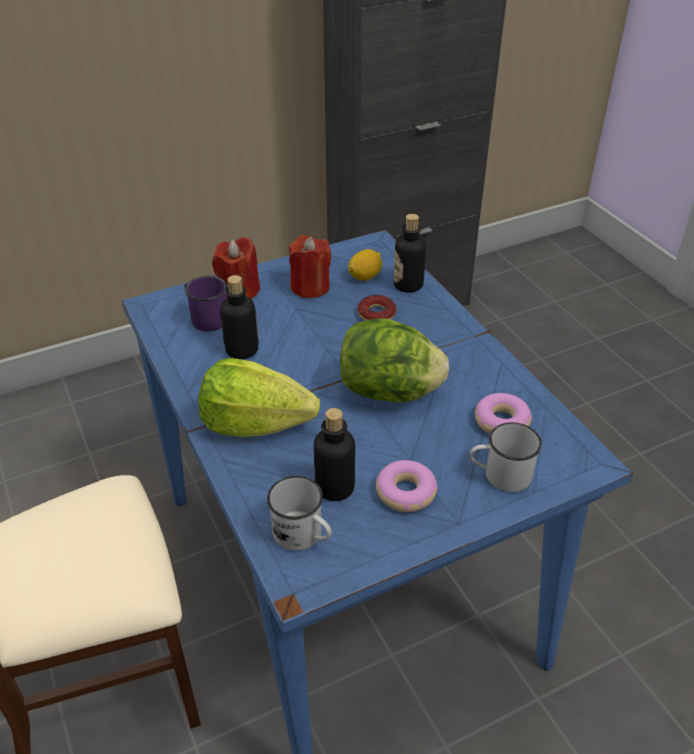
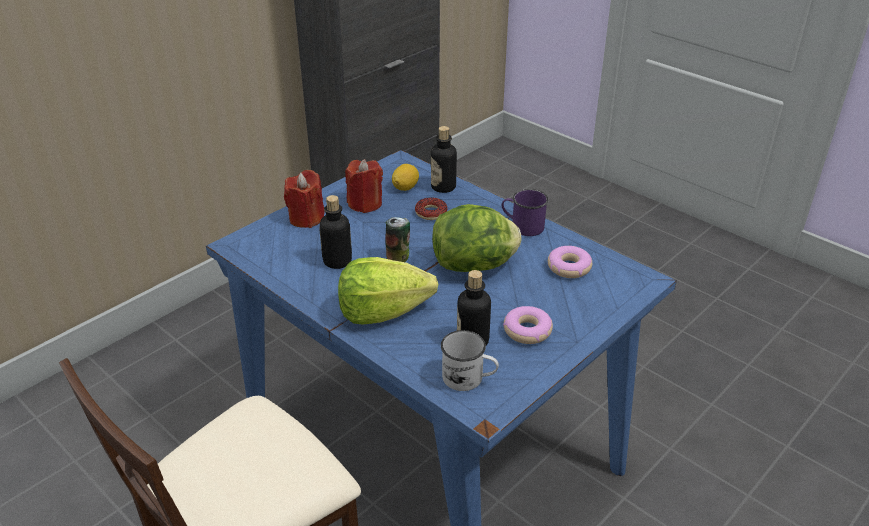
camera: 20 degrees left, 5 degrees down
(206, 318) = (291, 244): purple mug -> purple mug (522, 226)
(309, 361) = (398, 258): none -> can
(500, 475) = (588, 303): white mug -> none

